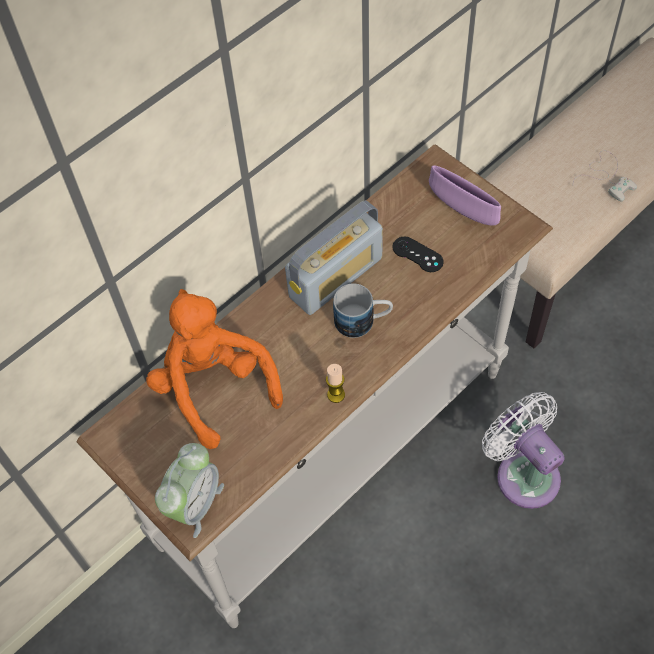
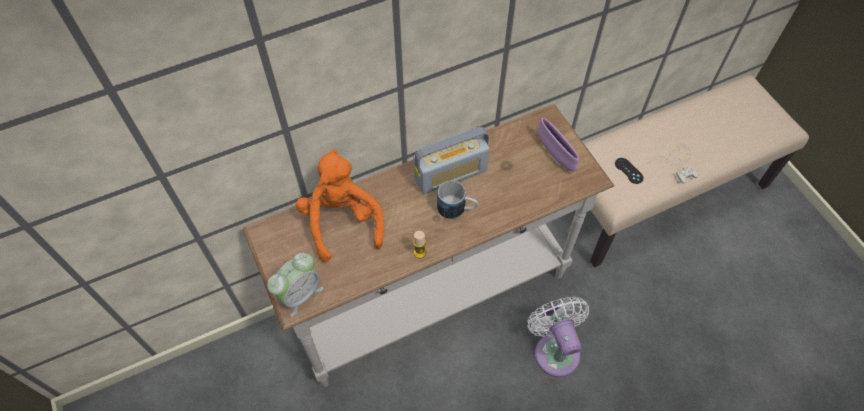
camera: 15 degrees right, 0 degrees up
(417, 254) = (512, 175): black game controller -> black game controller (628, 171)

